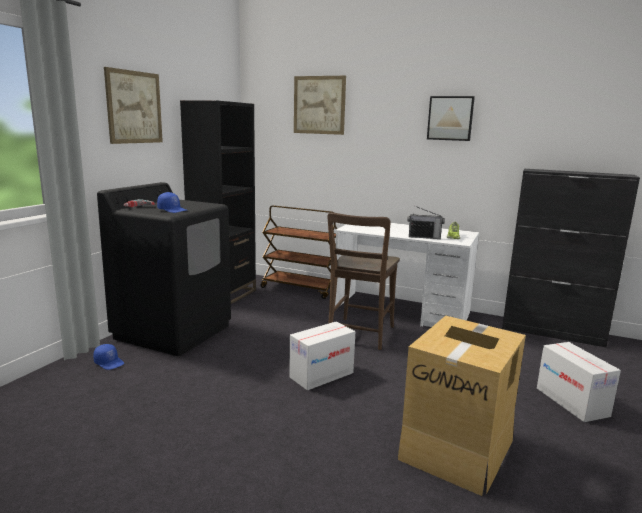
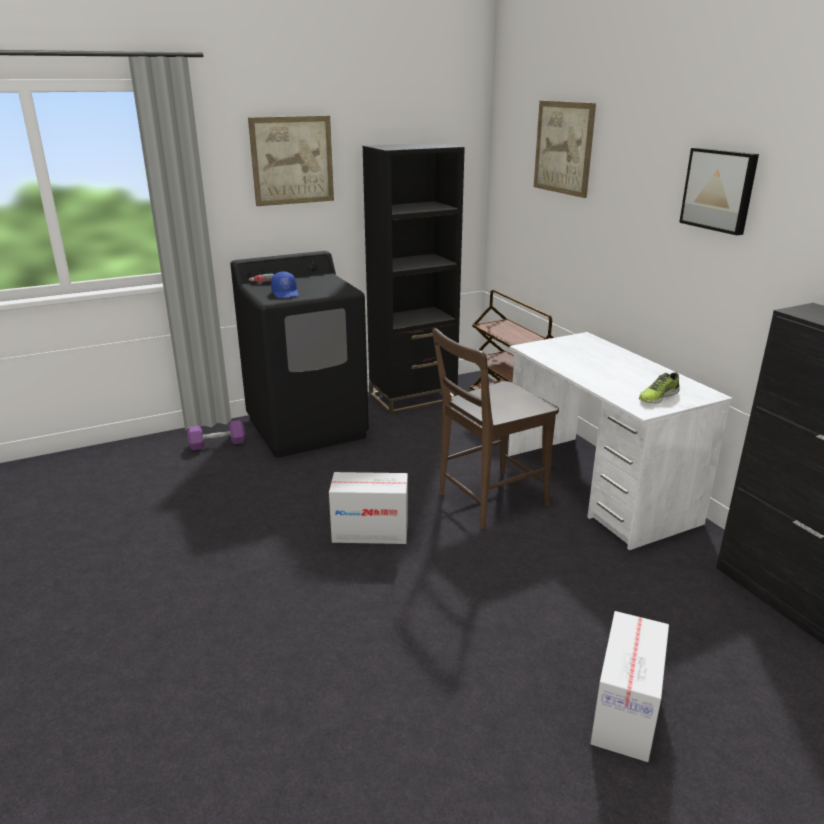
camera: 40 degrees right, 10 degrees up
(109, 363) = (217, 444): blue cap -> purple dumbbell
(424, 237) = (608, 387): radio -> none
(457, 448) = (376, 679): cardboard box -> none

